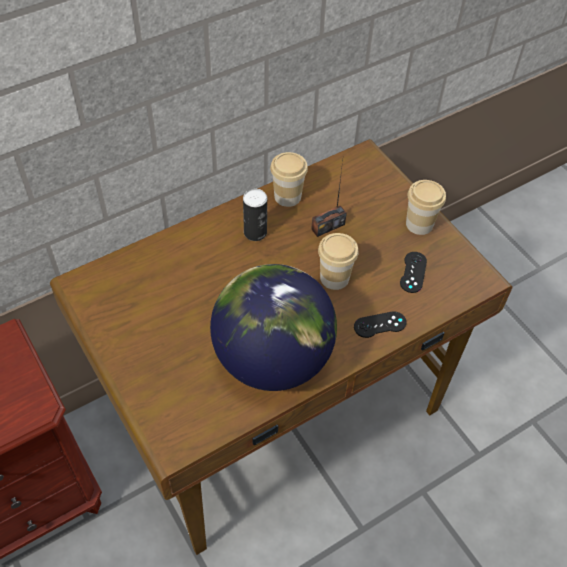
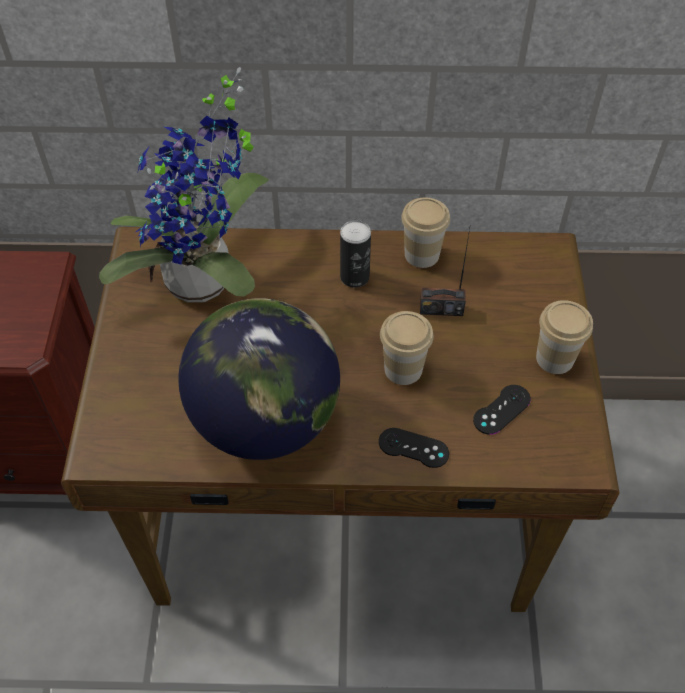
camera: 35 degrees right, 0 degrees up
(155, 288) = (206, 284): none -> potted plant

